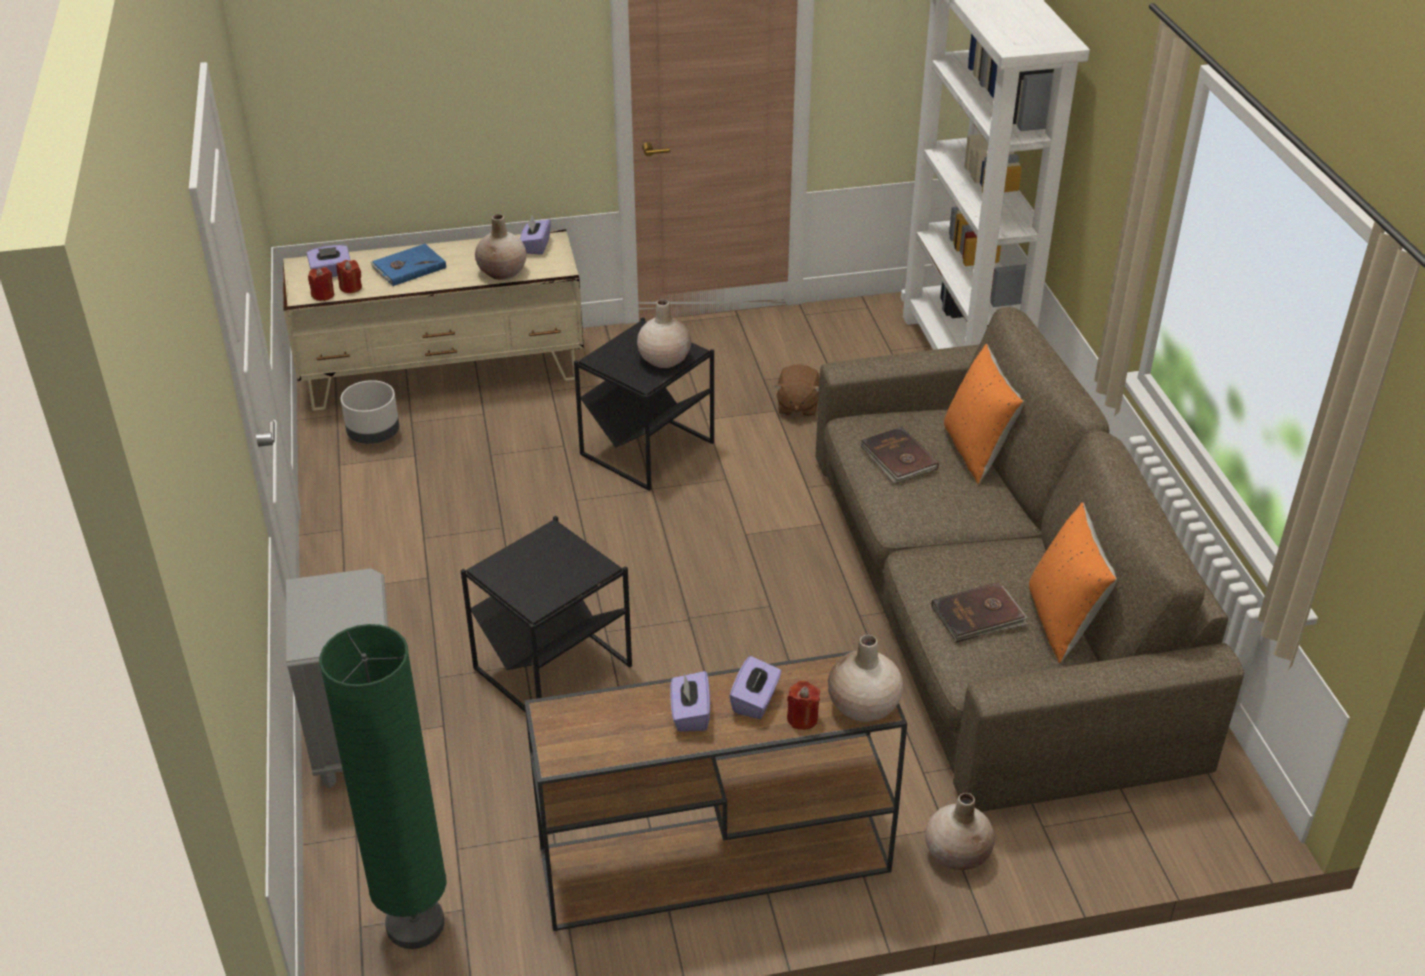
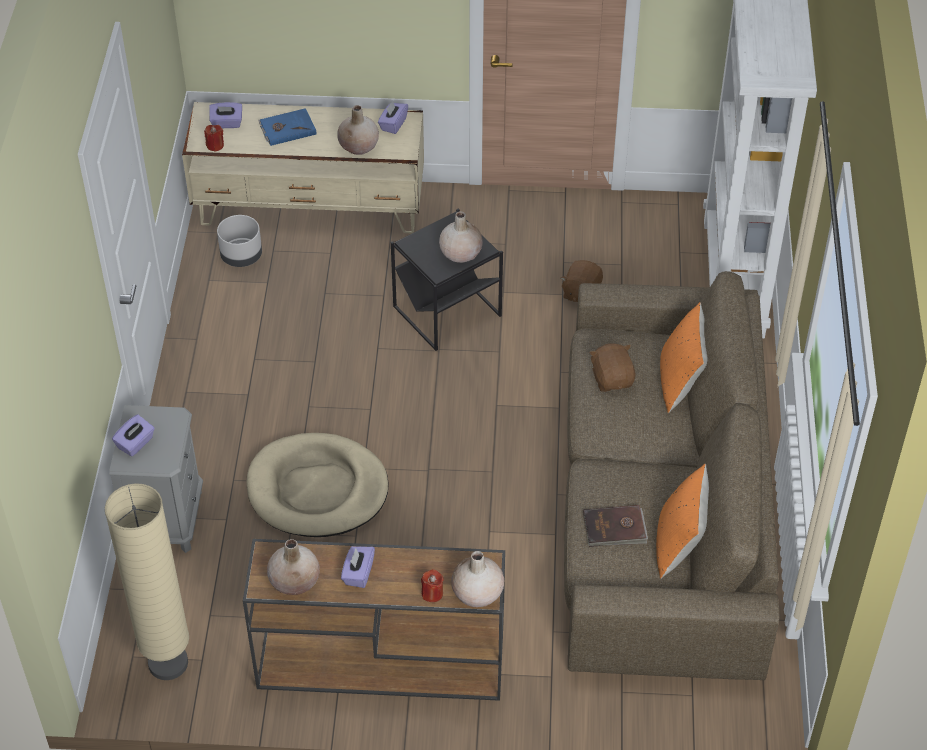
camera: 15 degrees right, 10 degrees up
(351, 287) = (238, 141): red candle -> none
(415, 924) = (168, 663): green floor lamp -> beige floor lamp
(554, 668) = (317, 489): black side table -> beige dog bed
(755, 701) = (405, 573): purple tissue box -> purple tissue box (135, 444)
(898, 459) = (612, 379): brown book -> brown plush toy
(957, 853) = (552, 697): beige vase -> beige vase (295, 581)

